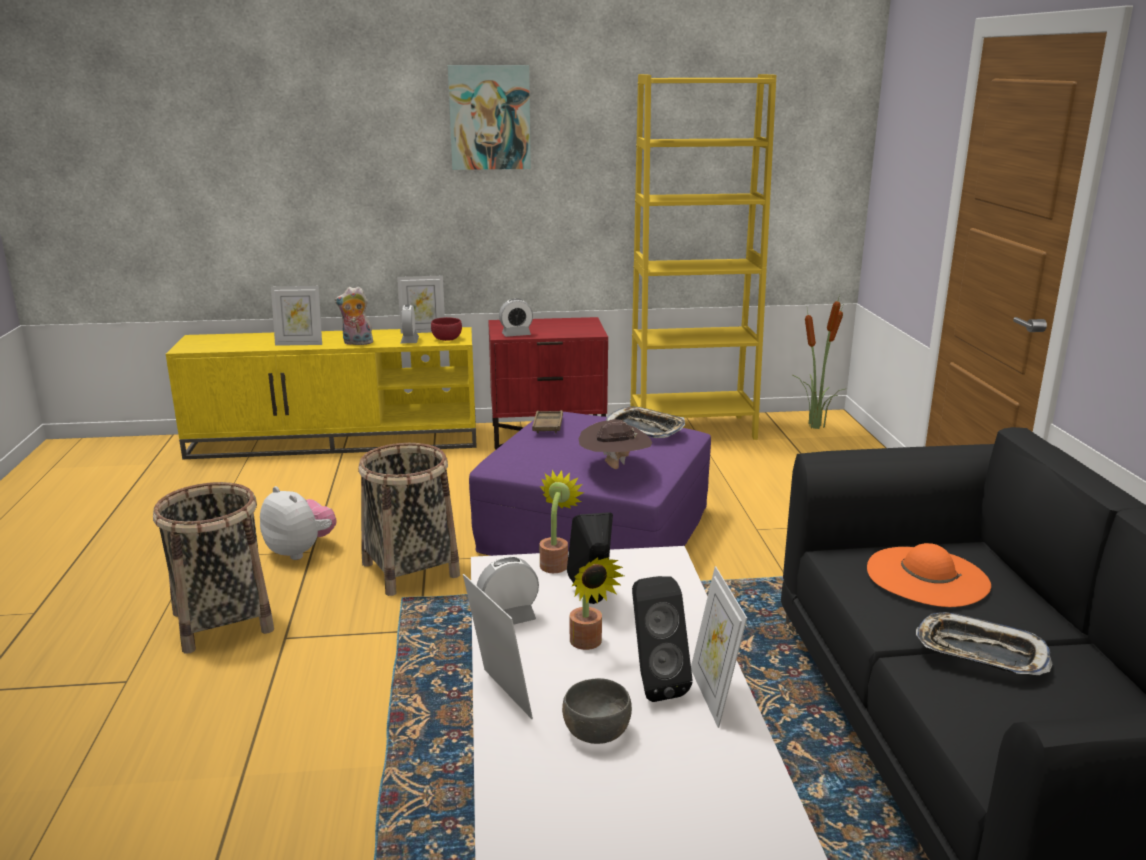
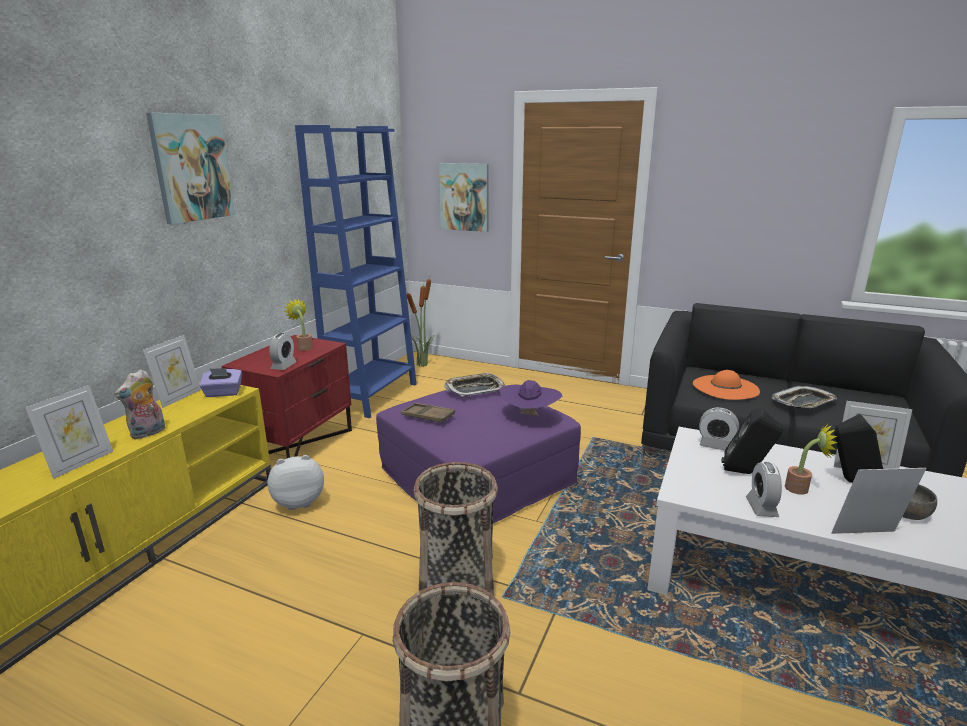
camera: 60 degrees left, 0 degrees up
(300, 551) = (354, 642): plush toy -> plush toy (299, 502)
(409, 341) = (194, 408): alarm clock -> alarm clock (715, 445)
(447, 339) = (223, 393): red bowl -> purple tissue box
(555, 563) = (684, 470): potted plant -> potted plant (304, 347)
(614, 468) = (529, 416): brown hat -> purple hat
(692, 429) = (372, 396): yellow bookcase -> blue bookcase
(913, 186) = (464, 197): none -> picture

